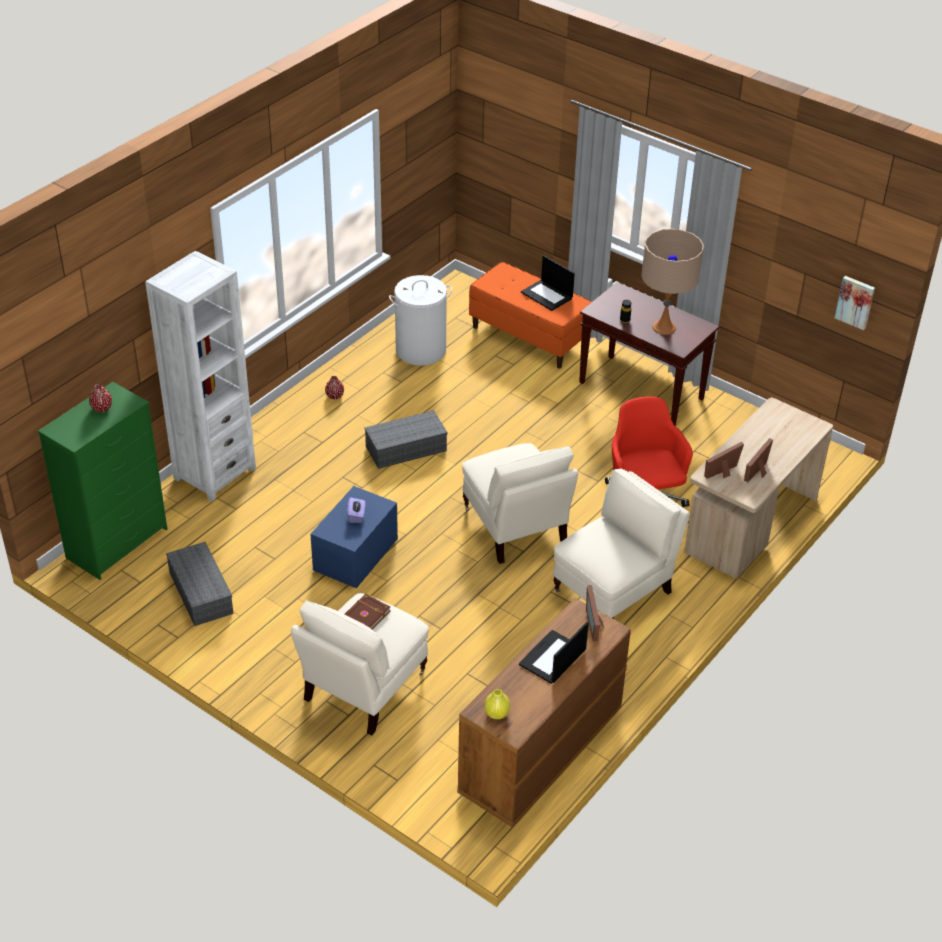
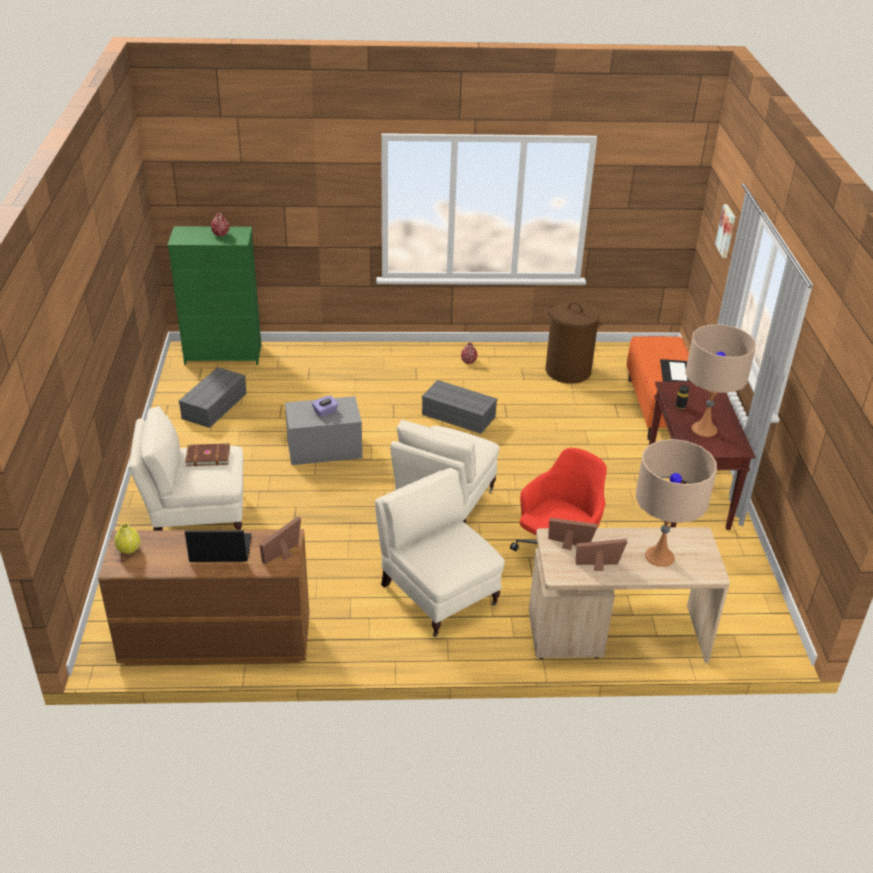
camera: 50 degrees right, 5 degrees down
(214, 473) = (330, 355): white bookcase -> none
(355, 554) = (324, 448): blue storage box -> grey storage box
(421, 350) = (568, 371): white laundry basket -> brown laundry basket
(615, 591) = (437, 593): beige armchair -> beige armchair turned 135 degrees counterclockwise
(777, 438) = (659, 556): none -> beige table lamp
(855, 302) = (845, 479): picture -> picture (727, 231)

